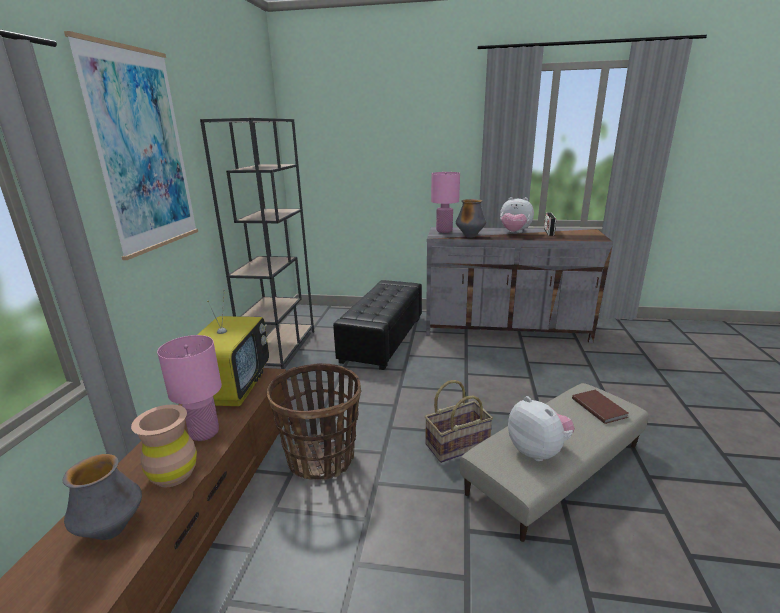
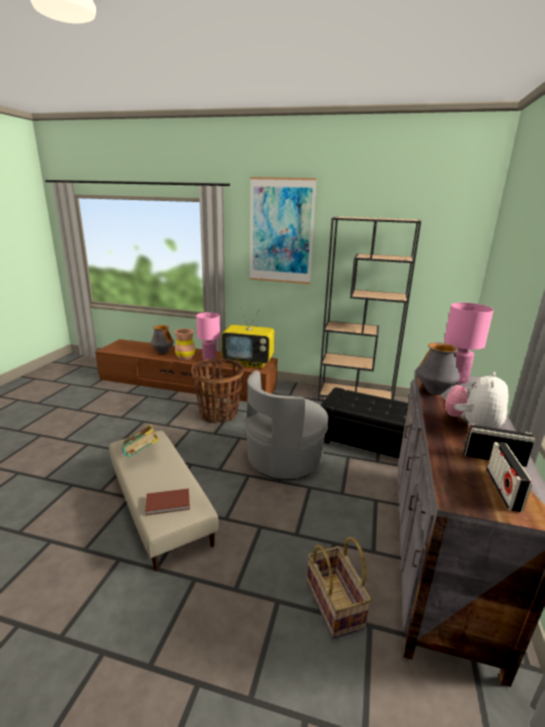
camera: 95 degrees right, 0 degrees up
(425, 389) = (284, 459): none -> grey armchair
(457, 444) = (208, 463): basket -> basket (335, 603)
(538, 451) = (142, 455): plush toy -> book
(577, 233) = (503, 489): none -> radio

